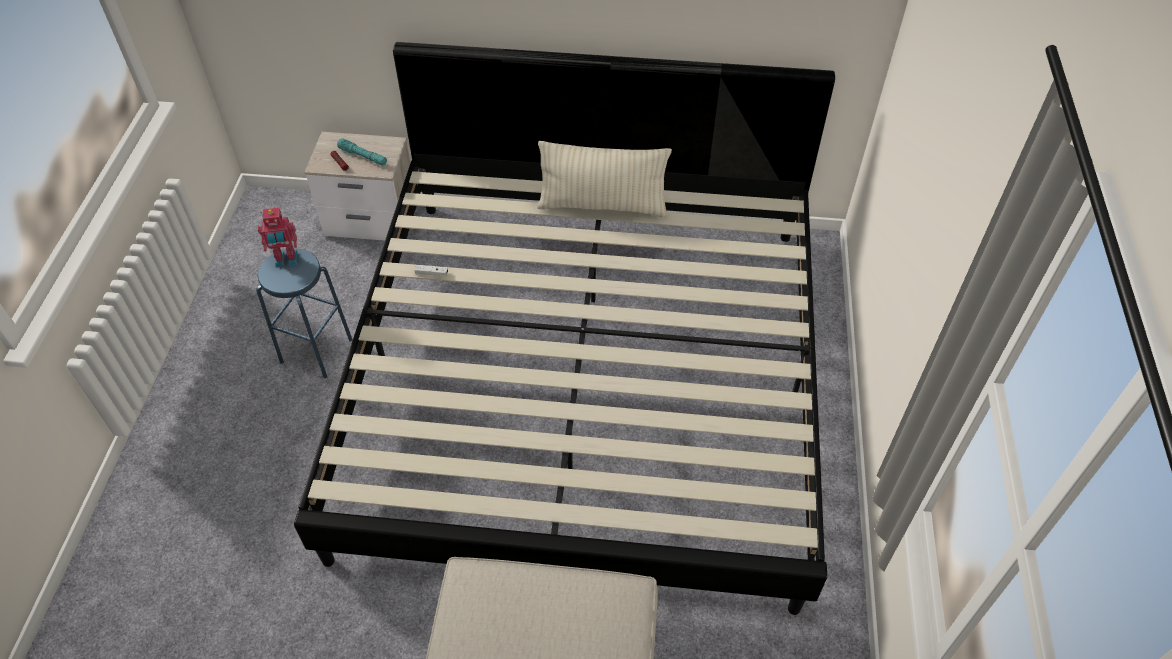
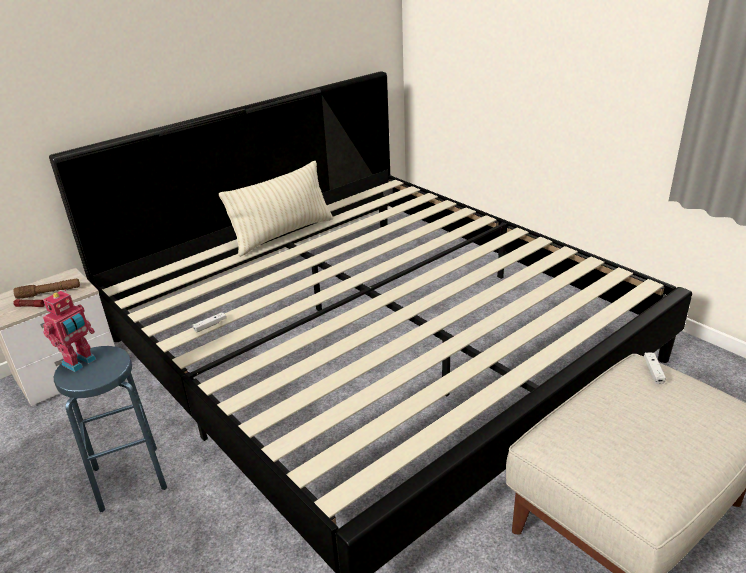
camera: 45 degrees left, 20 degrees down
(363, 156) = (49, 293): turquoise flashlight -> brown flashlight
(616, 605) = (653, 371): none -> white game controller

